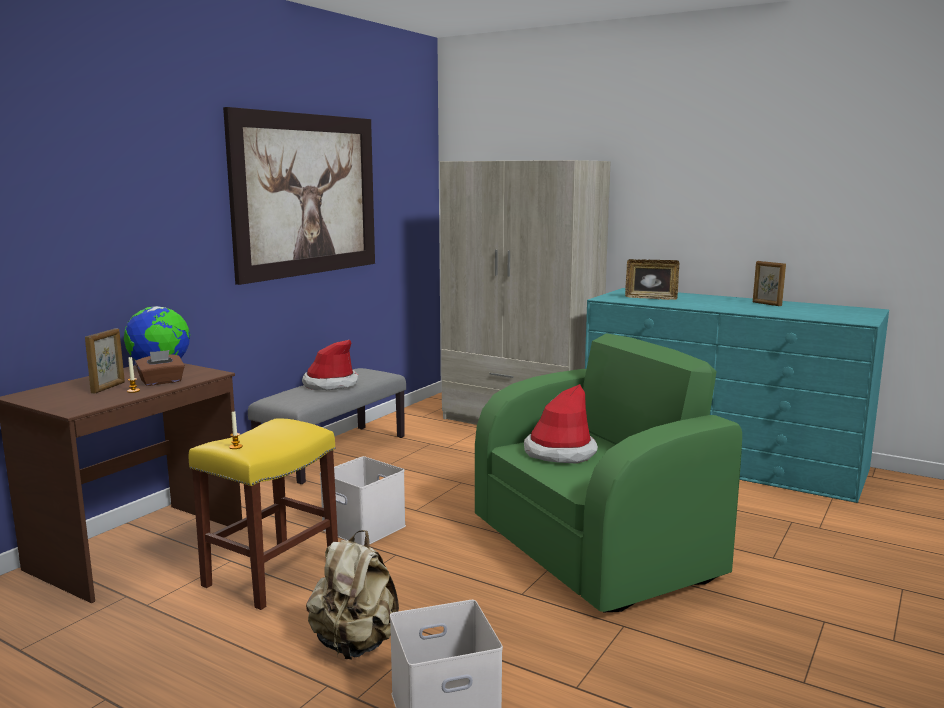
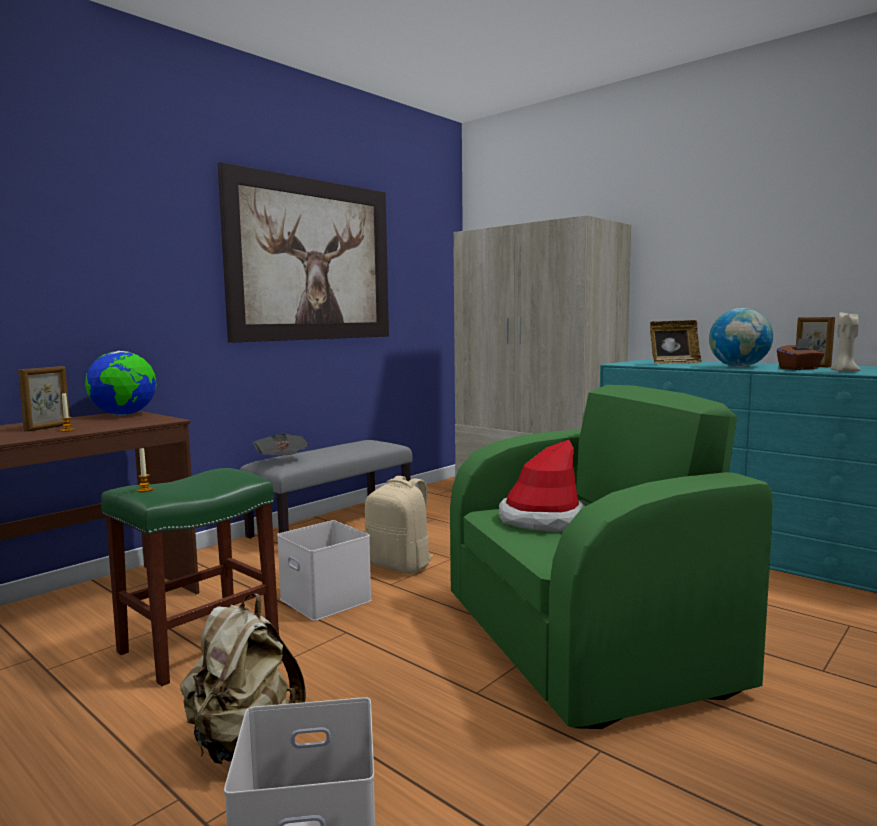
camera: 10 degrees right, 5 degrees down
(161, 382) = (106, 424): brown tissue box -> brown tissue box (799, 369)
(271, 575) = (198, 645): yellow stool -> green stool
(292, 397) = (282, 460): none -> newspaper
(330, 384) = (329, 451): hat -> none
(417, 492) = (400, 566): none -> beige backpack
(651, 298) = (673, 363): picture frame -> picture frame turned 45 degrees counterclockwise
(707, 305) = (739, 366): none -> globe
(792, 315) = (844, 372): none -> beige candle

